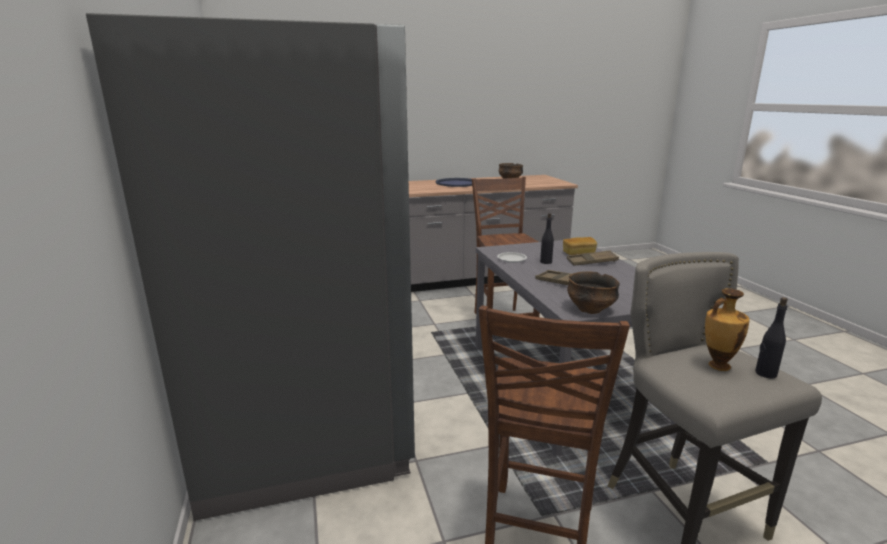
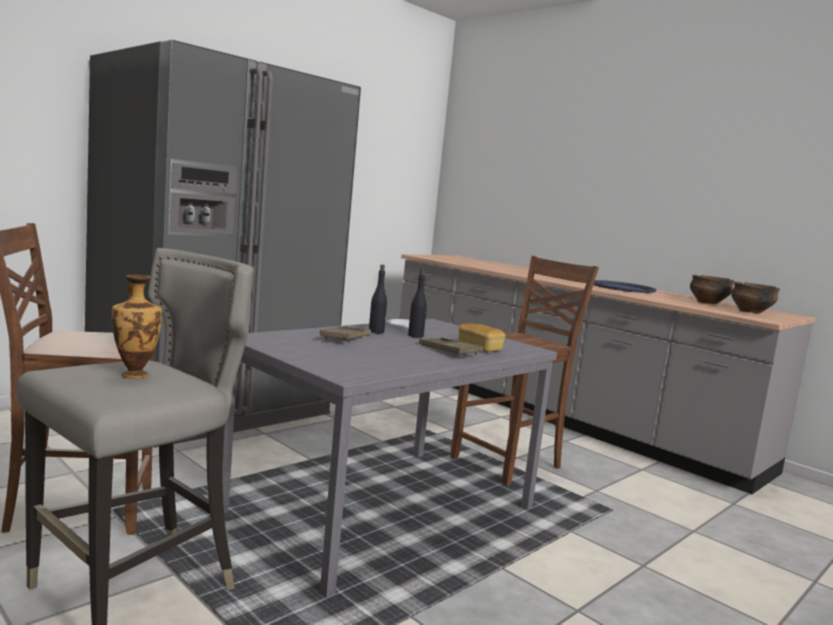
camera: 60 degrees right, 10 degrees down
(590, 309) = (266, 342): bowl -> bowl (750, 312)
(765, 373) = (123, 391): black bottle -> black bottle (376, 331)

